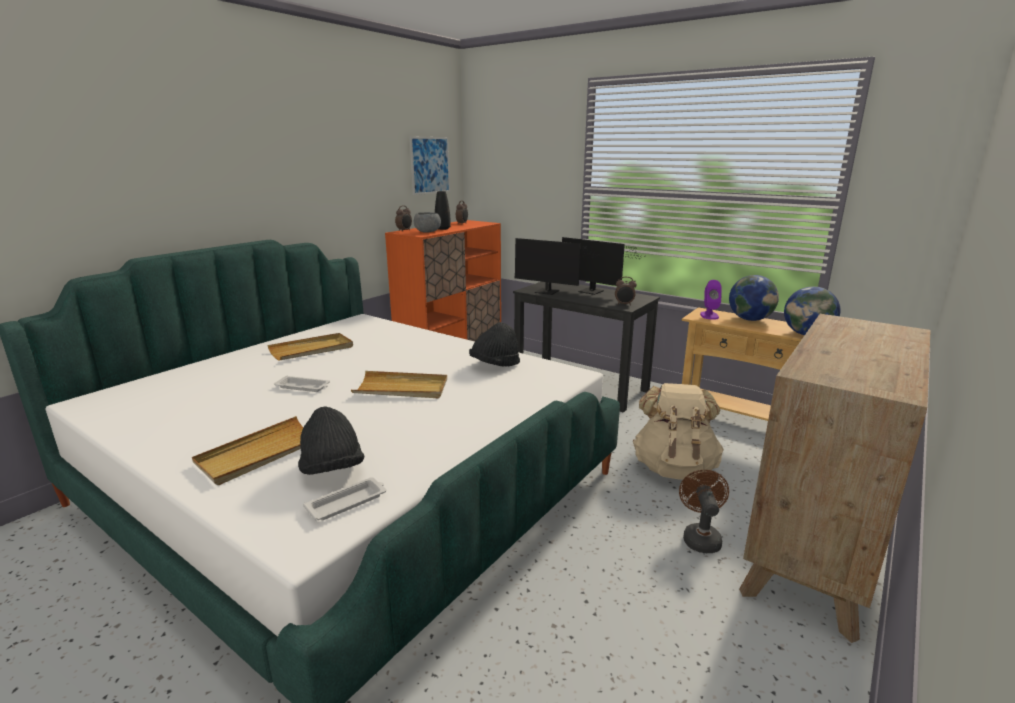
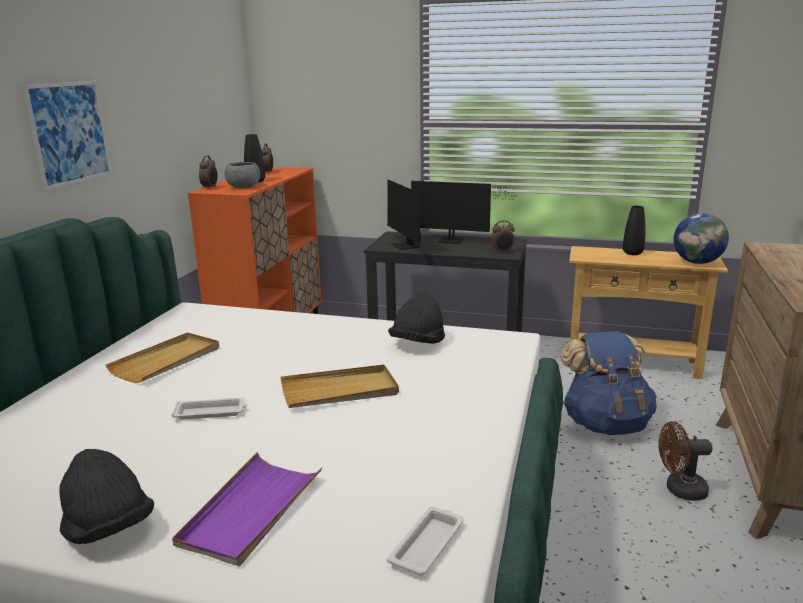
camera: 20 degrees left, 0 degrees up
(261, 453) = (251, 511): beige tray -> purple tray
(332, 469) = (365, 509): black hat -> black hat (108, 529)
(430, 165) = (222, 101): picture -> picture (70, 133)
(549, 292) = (407, 247): monitor -> monitor turned 60 degrees clockwise
(674, 468) = (605, 423): beige backpack -> blue backpack
(700, 537) = (679, 490): brown fan -> brown fan turned 75 degrees counterclockwise
(709, 315) = (592, 254): purple speaker -> none
(750, 319) = (632, 253): globe -> black vase

